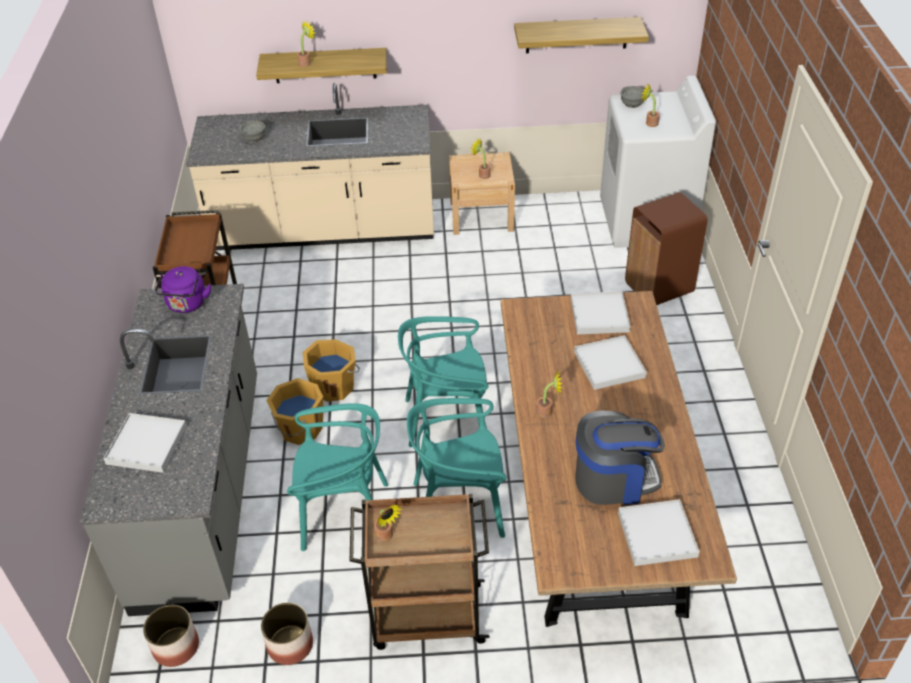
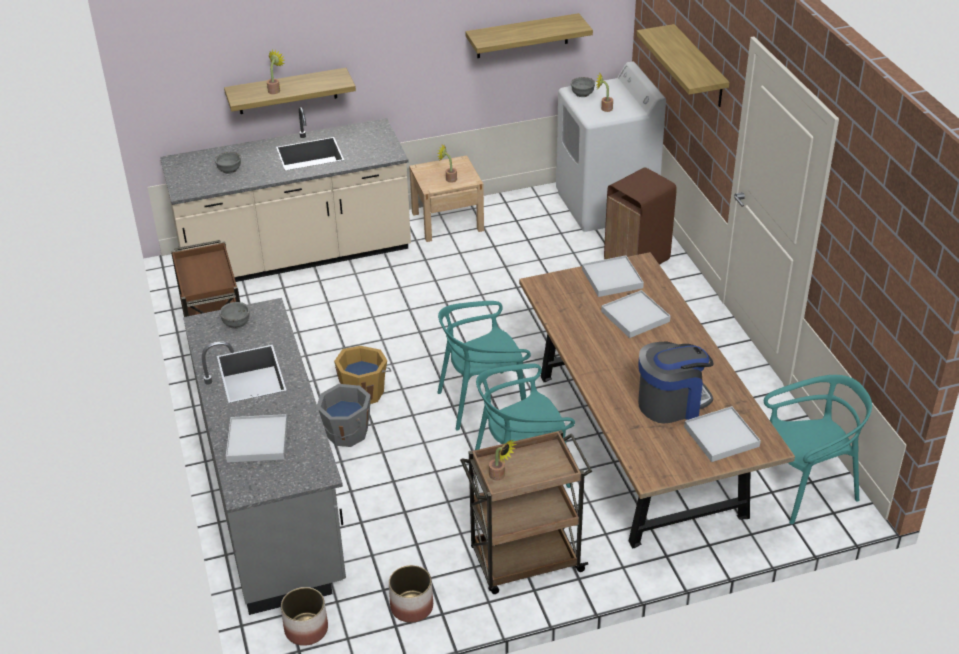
camera: 15 degrees left, 5 degrees down
(187, 305) = (236, 323): purple kettle -> grey bowl
(300, 428) = (346, 433): orange bucket -> grey bucket
(344, 513) = (417, 495): turquoise chair -> turquoise chair (806, 487)
(547, 411) = (596, 361): potted plant -> none
(749, 91) = (699, 67): none -> shelf

